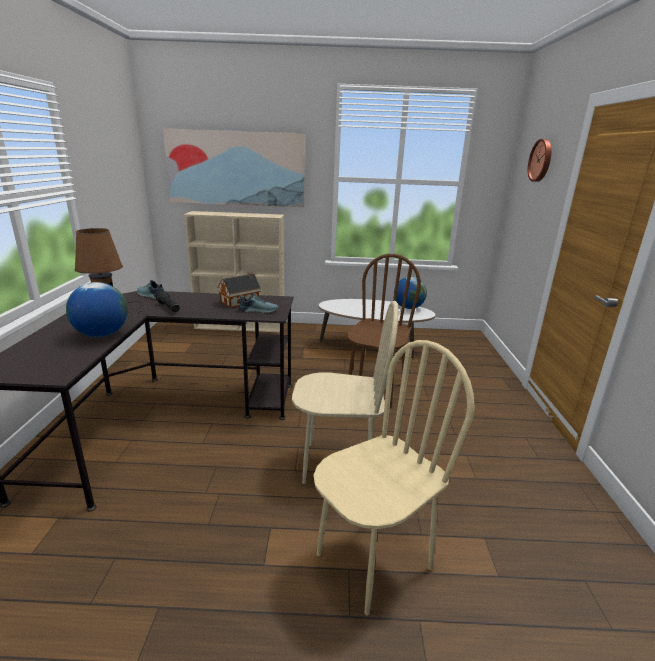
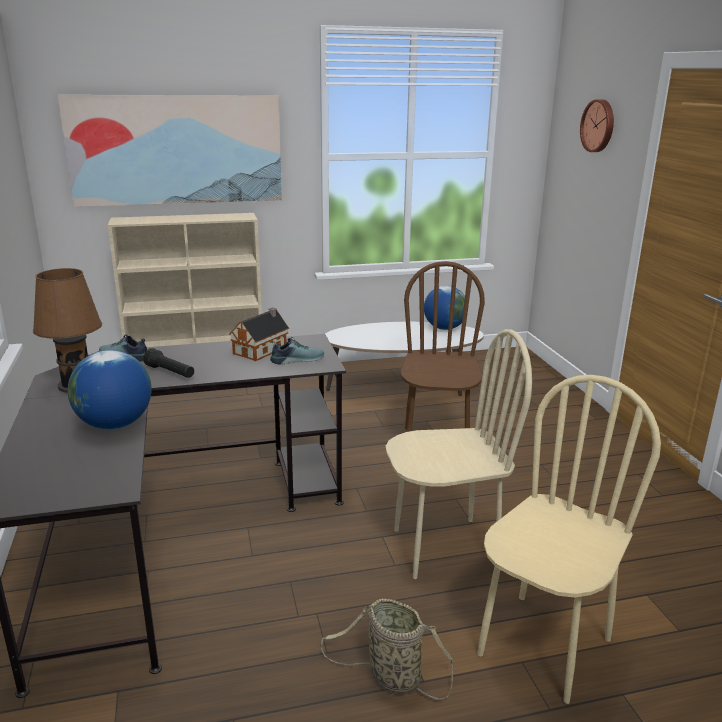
camera: 15 degrees left, 0 degrees up
(241, 555) = (390, 677): none -> basket

